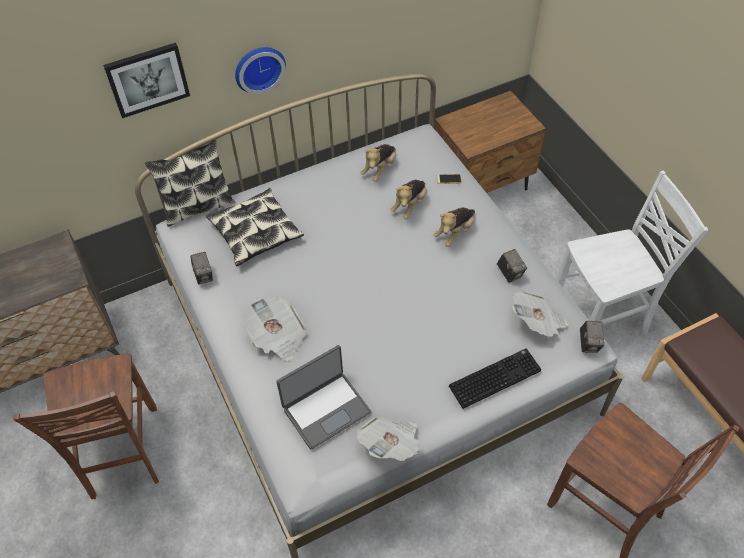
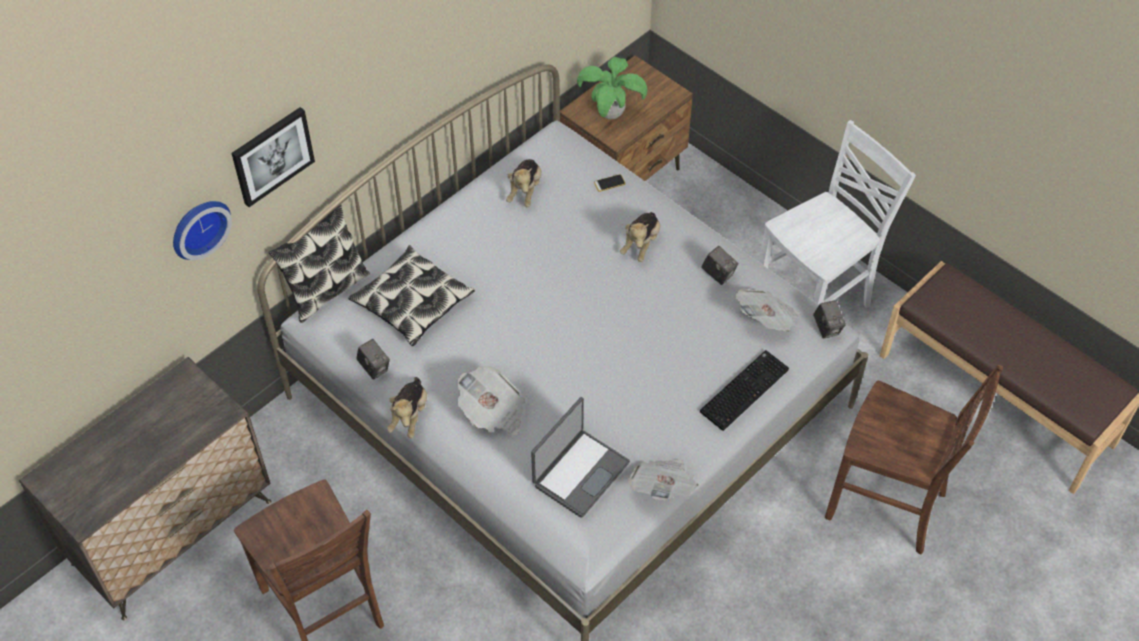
camera: 20 degrees left, 0 degrees up
(258, 67) = (378, 109): wall clock -> wall clock (198, 227)
(410, 205) = (578, 225): plush toy -> plush toy (409, 415)
(474, 129) = (610, 114): none -> potted plant

